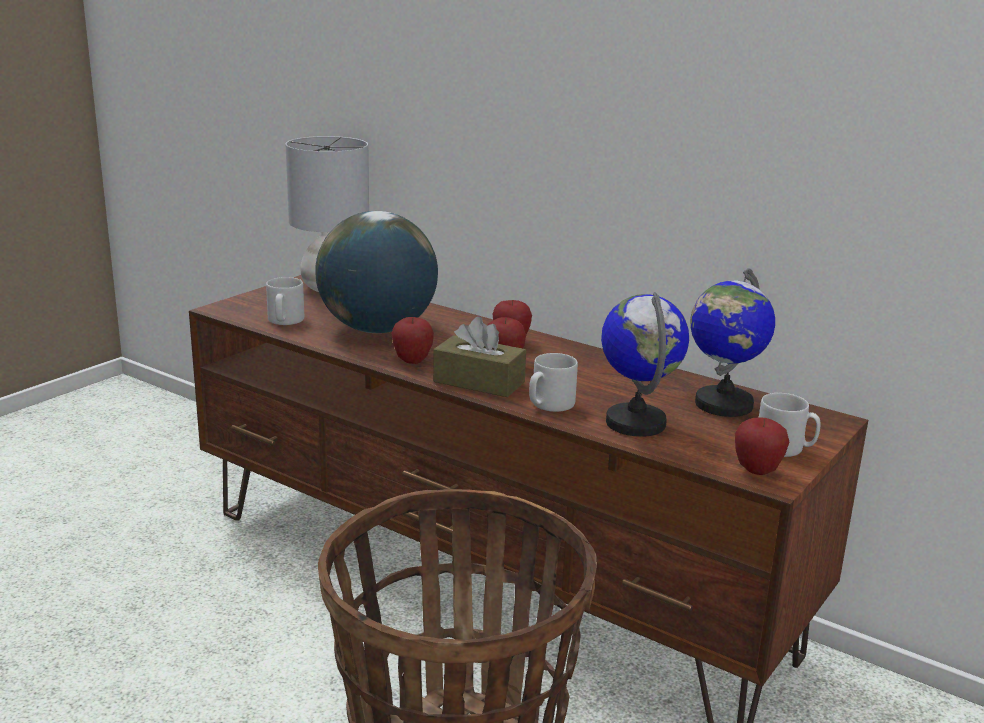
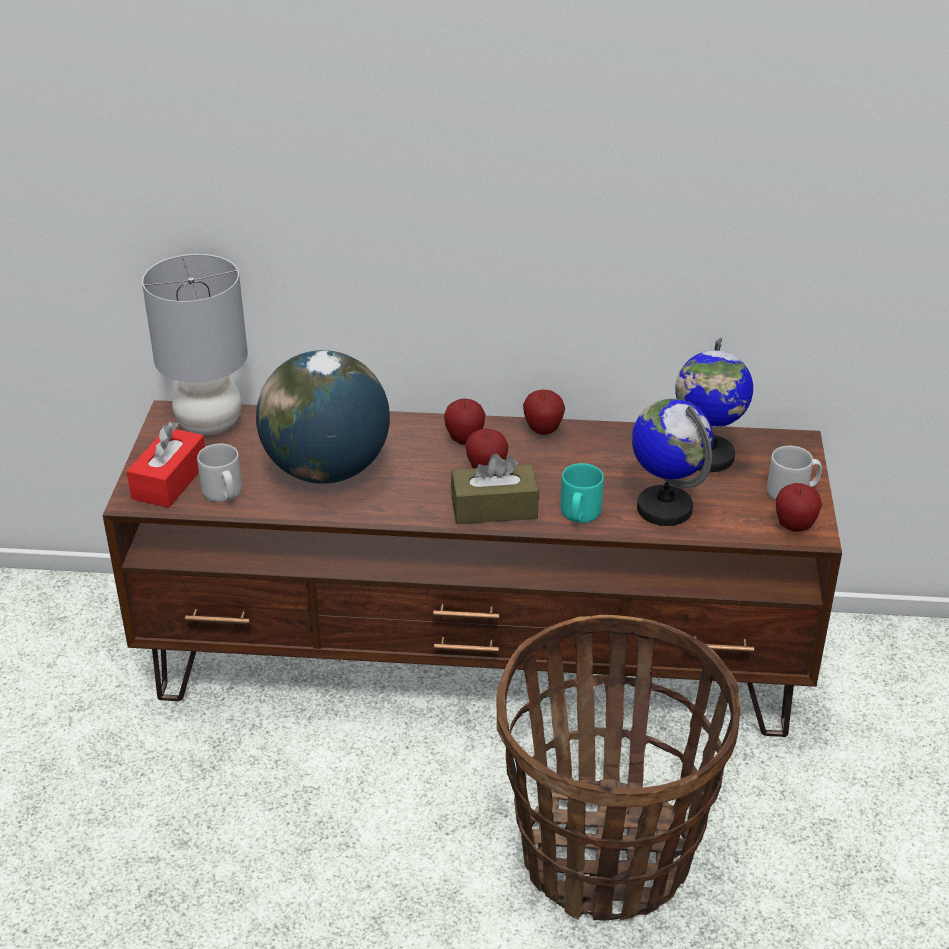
camera: 30 degrees left, 15 degrees up
(259, 306) = (169, 481): none -> red tissue box
(412, 361) = (408, 504): apple -> apple (543, 431)
(549, 405) = (579, 514): grey mug -> turquoise mug

